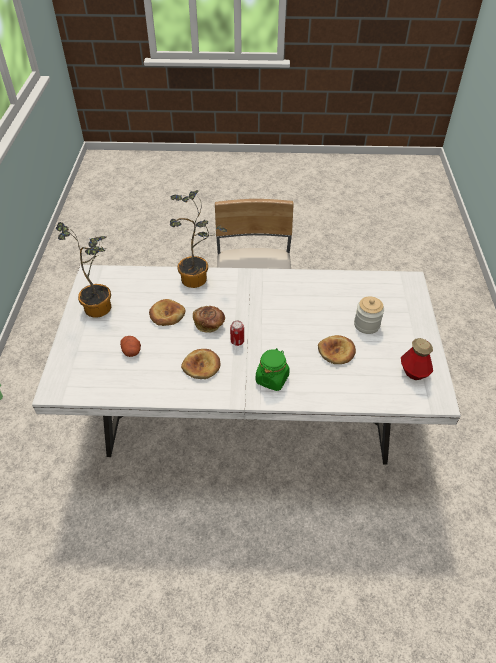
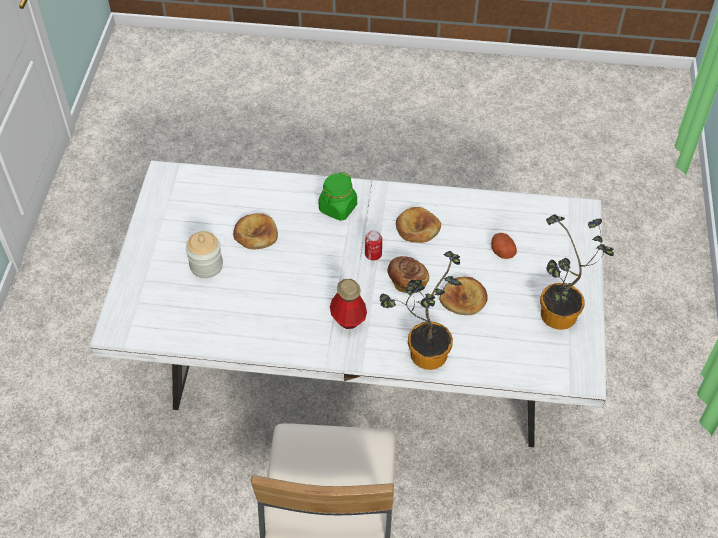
camera: 175 degrees left, 5 degrees up
(414, 372) = (176, 204): bottle -> bottle (348, 318)

